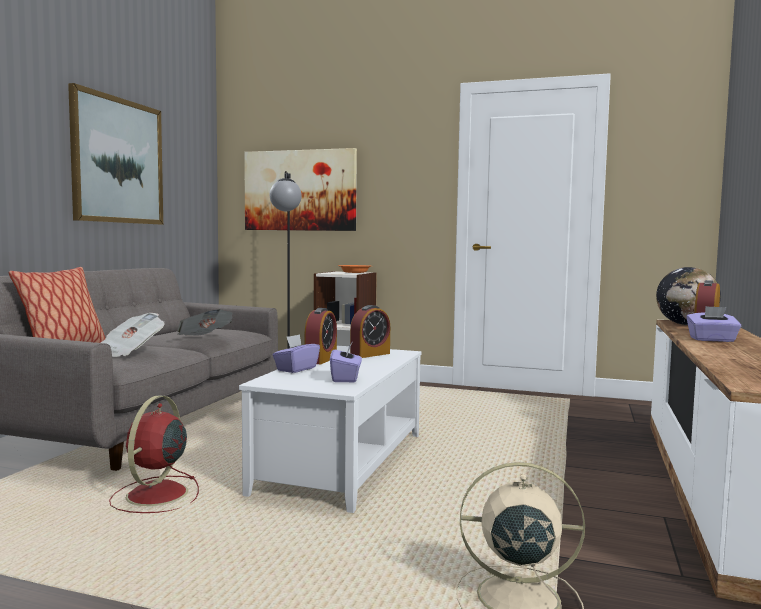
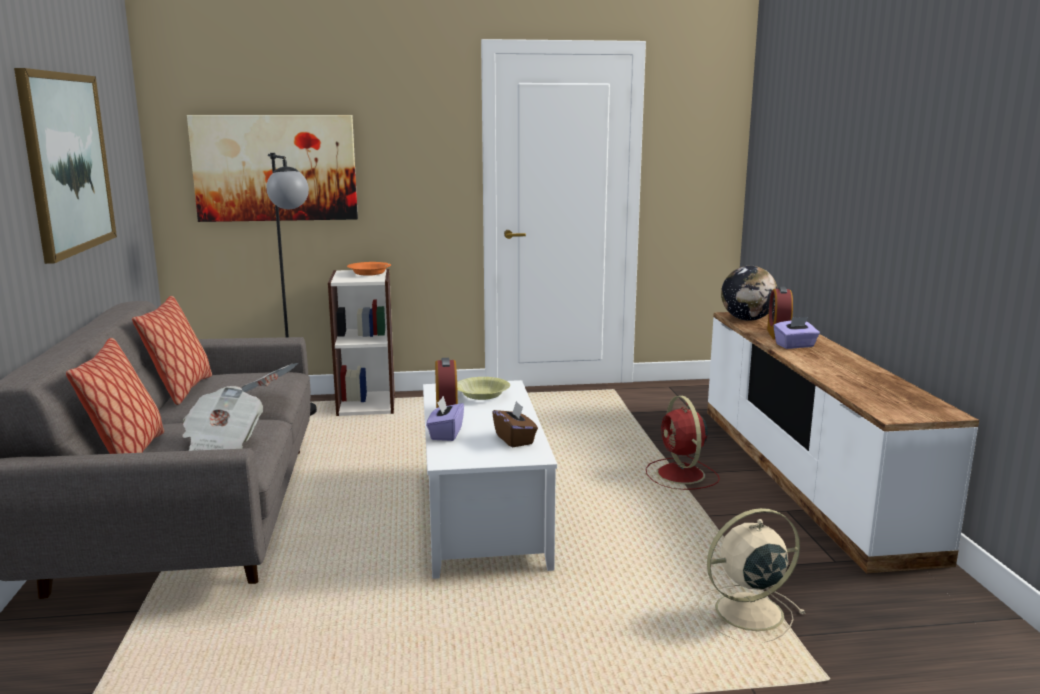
camera: 25 degrees left, 10 degrees up
(155, 495) = (342, 601): red fan -> red fan (681, 475)
(164, 332) = (181, 390): none -> pillow
(346, 378) = (515, 439): purple tissue box -> brown tissue box
(370, 354) = (482, 395): alarm clock -> yellow bowl

